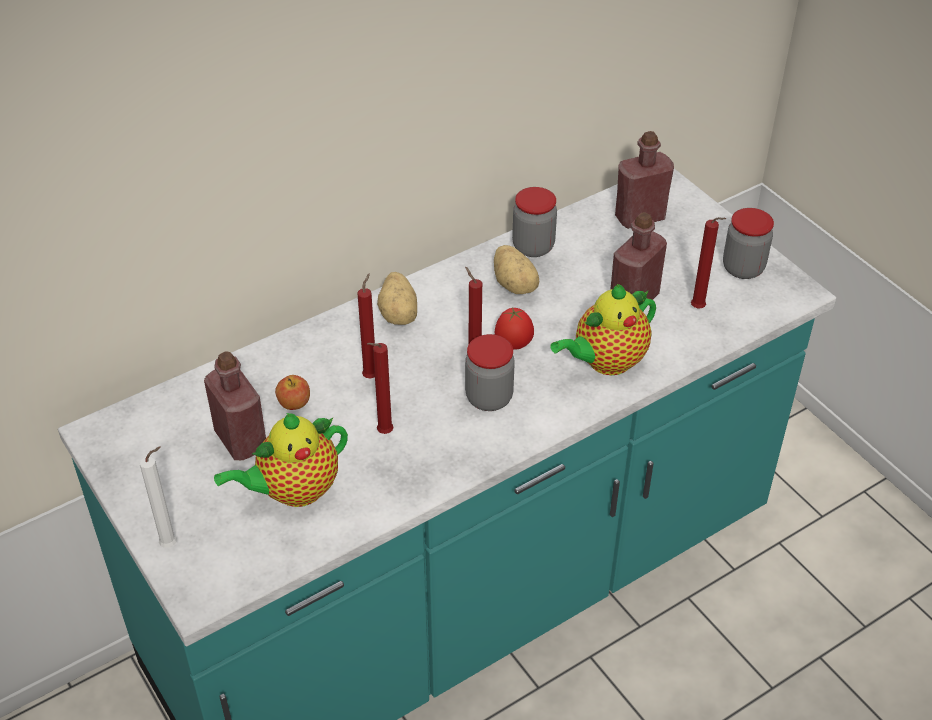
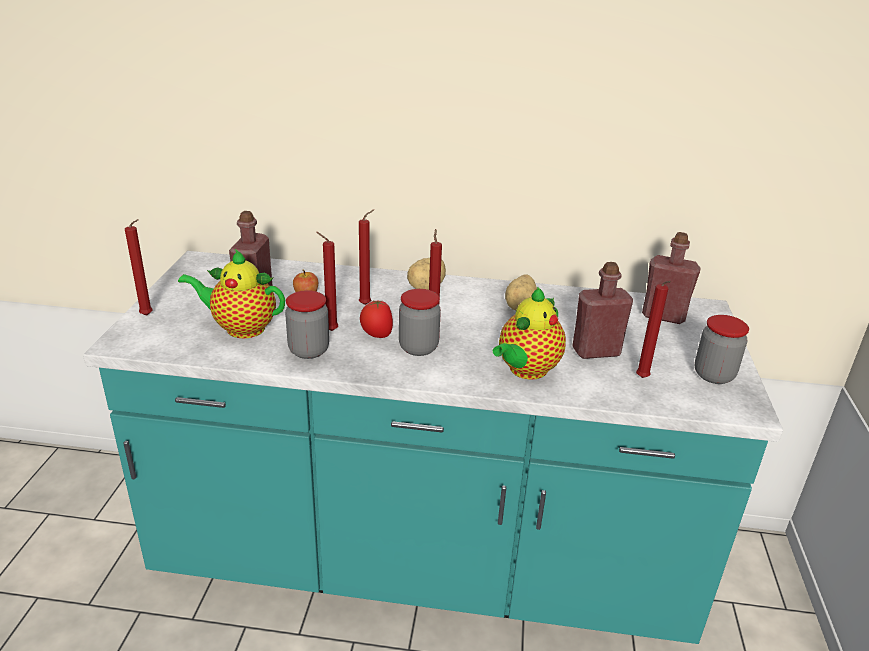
camera: 40 degrees right, 15 degrees down
(172, 544) = (148, 316): white candle -> red candle
(513, 345) = (474, 332): tomato -> tomato (376, 335)
(533, 247) = (561, 297): jar -> jar (309, 350)
(605, 362) = (526, 370): teapot -> teapot turned 60 degrees counterclockwise

